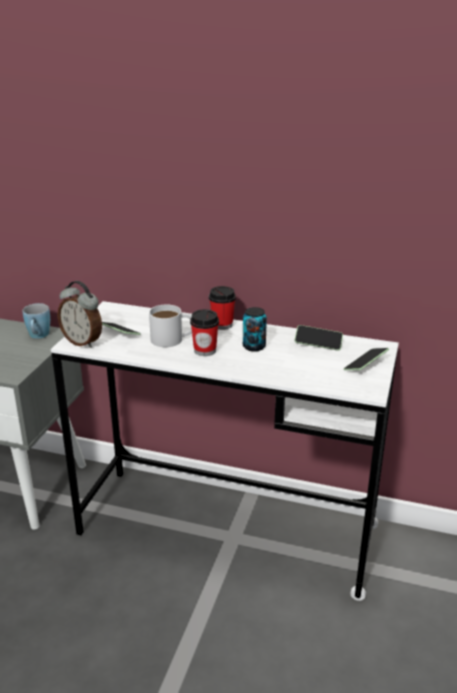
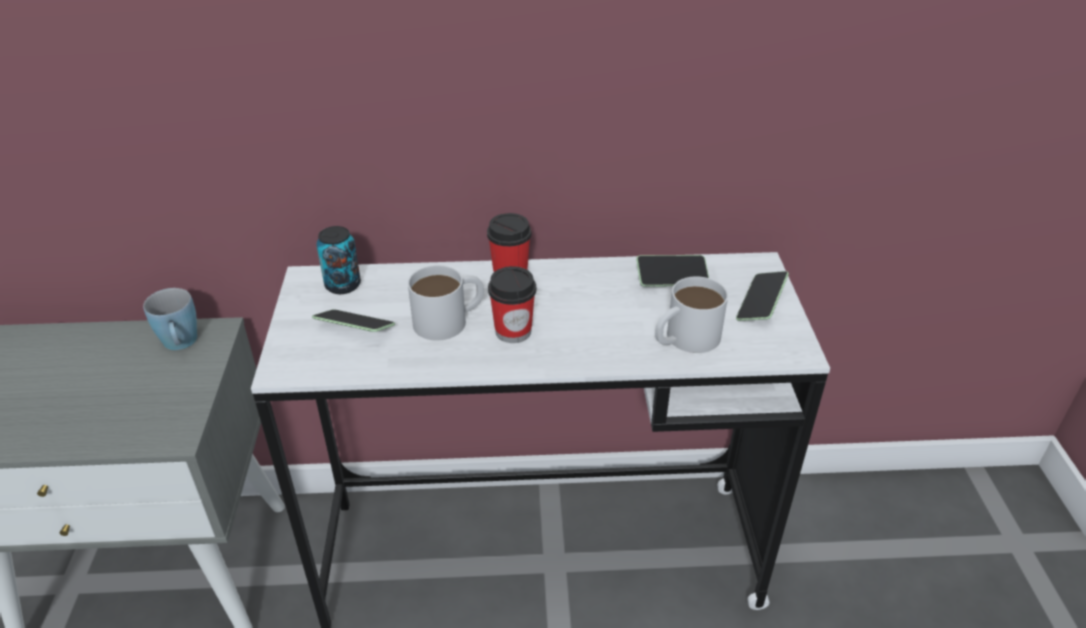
camera: 20 degrees left, 10 degrees up
(83, 342) = (301, 360): alarm clock -> none
(254, 346) = (583, 306): can -> can (343, 285)
(303, 372) = (684, 339): none -> white mug

